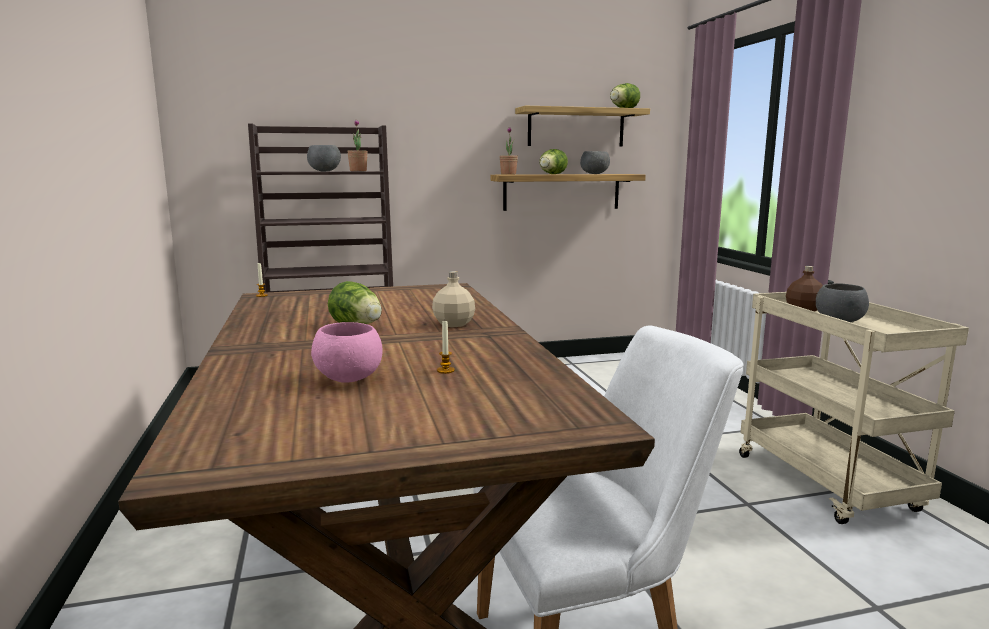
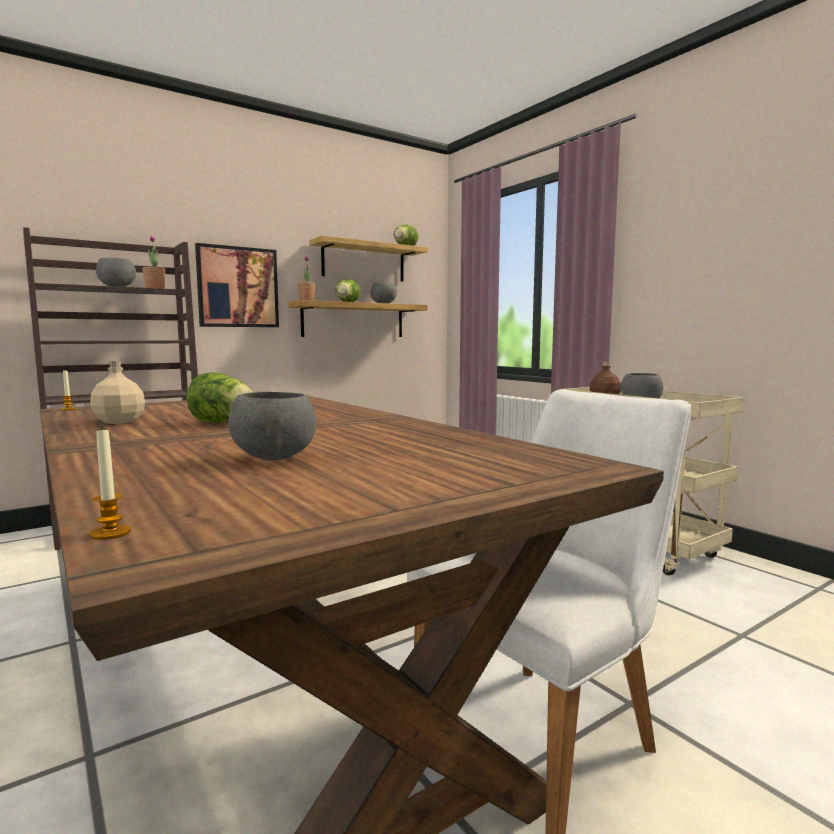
camera: 20 degrees left, 5 degrees down
(348, 379) = (273, 458): pink bowl -> grey bowl
(440, 162) = (238, 287): none -> picture
(445, 370) = (376, 444): candle -> candle (110, 533)
(453, 324) = (329, 416): beige bottle -> beige bottle (119, 421)

